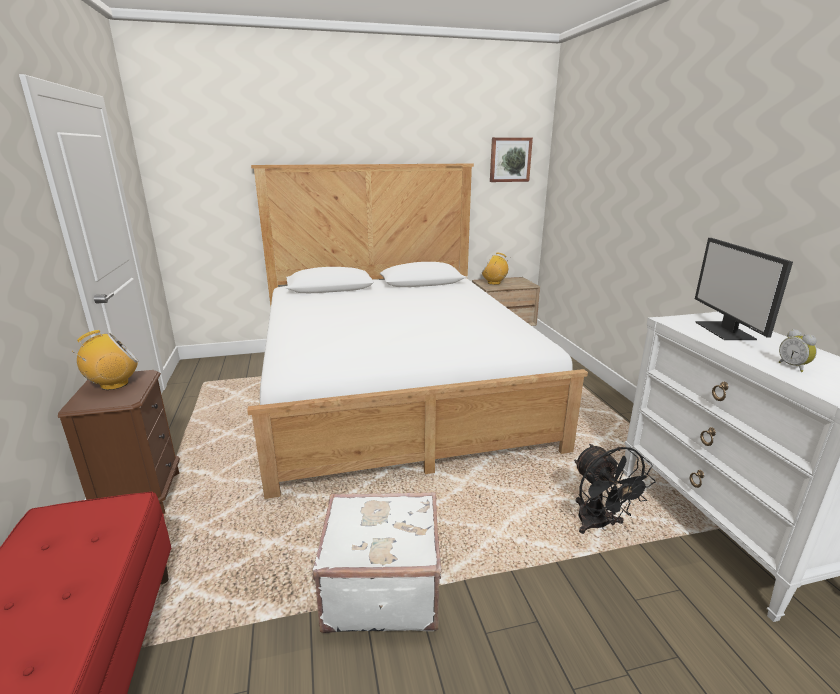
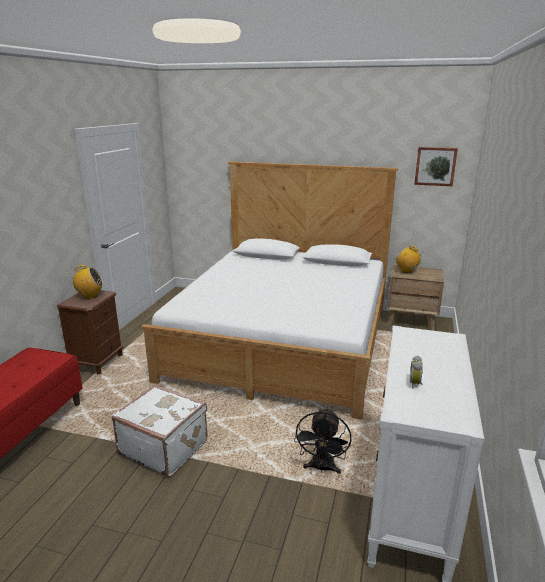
camera: 30 degrees right, 0 degrees up
(726, 331) = (429, 349): monitor -> none

